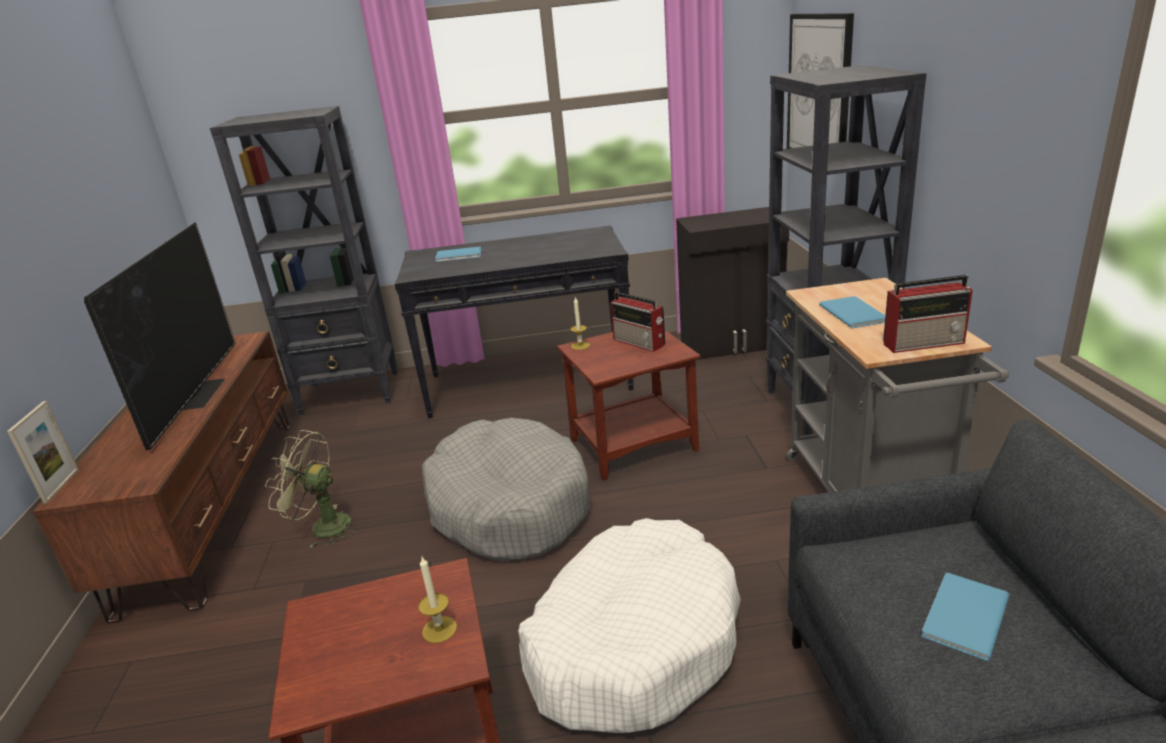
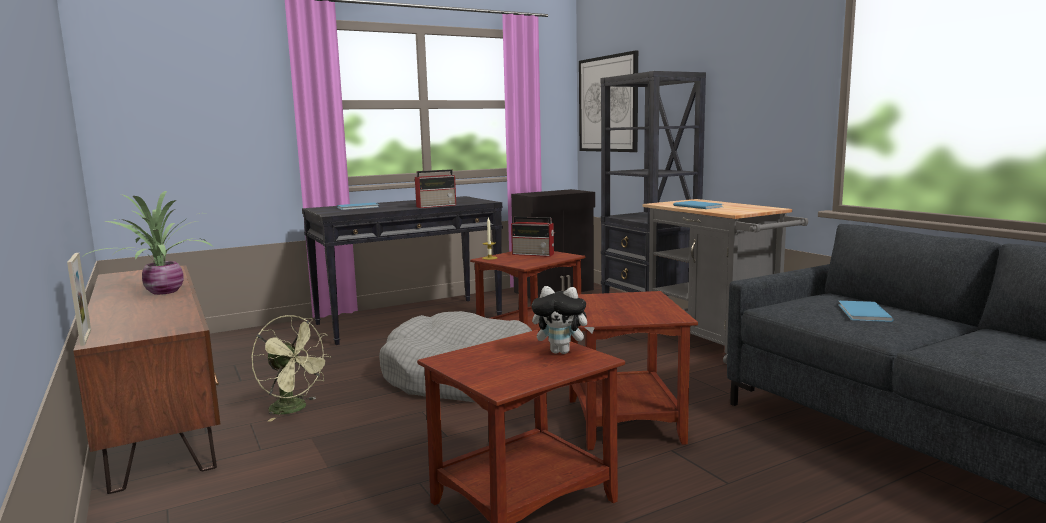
camera: 25 degrees left, 15 degrees down
(197, 393) = (162, 292): television -> potted plant
(322, 527) = (295, 409): green fan -> green fan turned 135 degrees counterclockwise
(351, 393) = (240, 339): black bookcase -> none
(439, 629) = (562, 352): candle -> plush toy
(633, 641) = (625, 420): white dog bed -> brown side table
(925, 343) = (755, 209): radio -> radio (437, 206)

